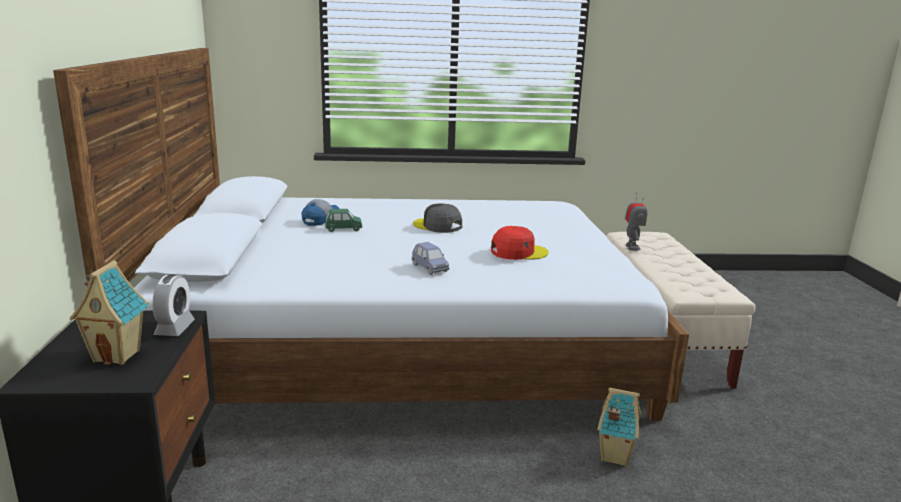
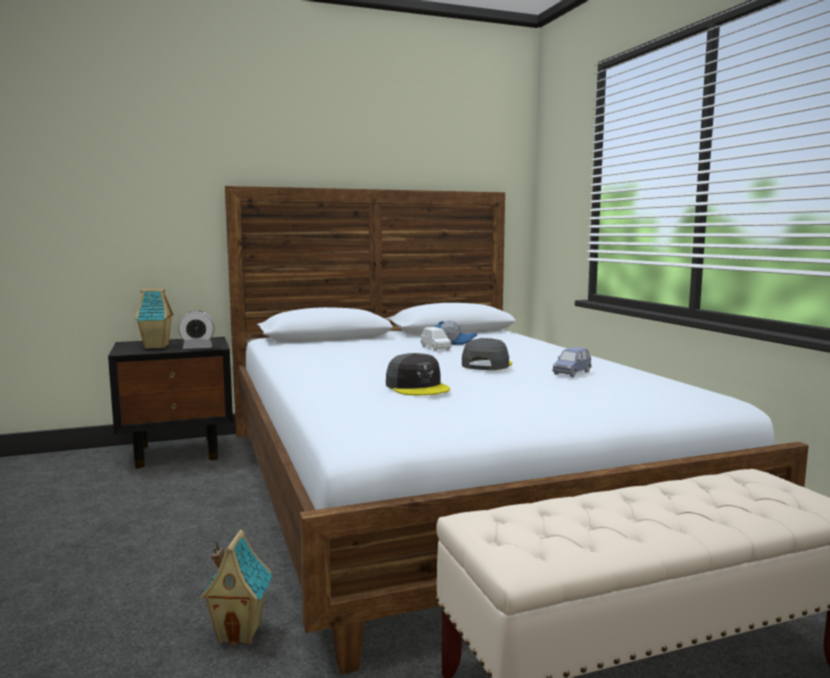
camera: 75 degrees right, 10 degrees down
(343, 229) = (435, 348): green toy car -> white toy car
(430, 268) = (342, 372): blue toy car -> blue toy car (571, 373)
(518, 252) = (417, 387): red cap -> grey cap
(632, 247) = (672, 479): toy robot -> none

